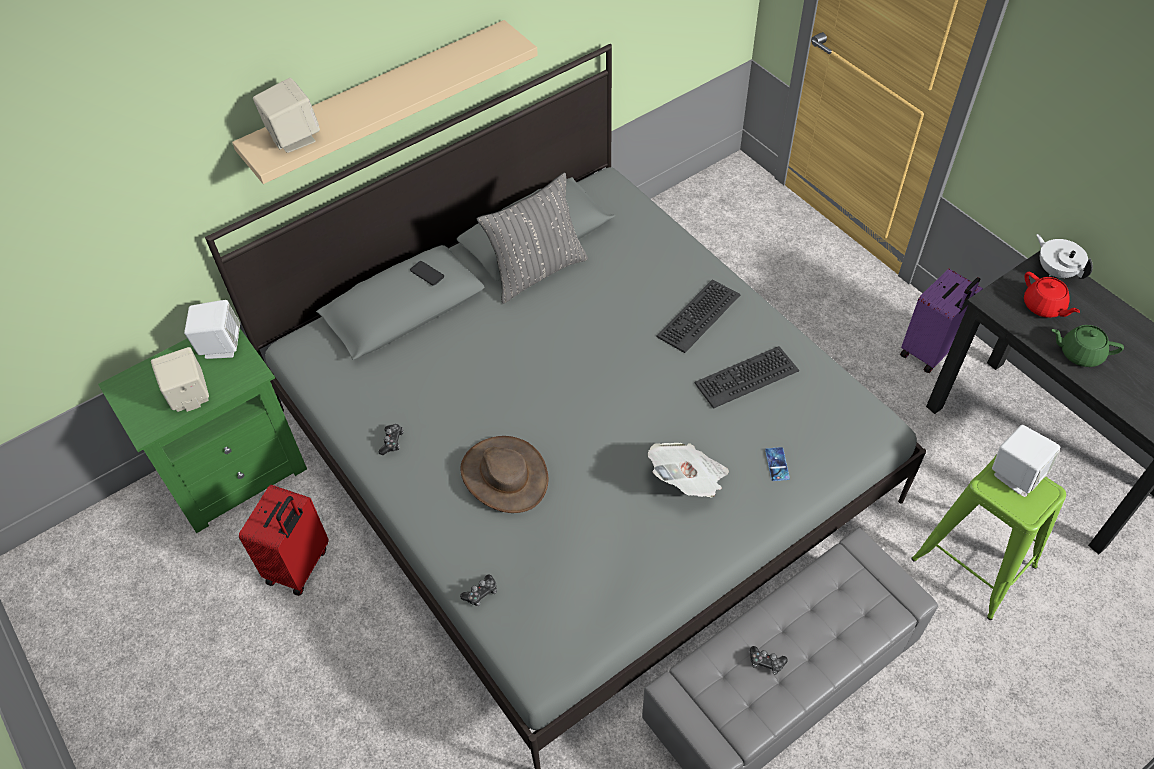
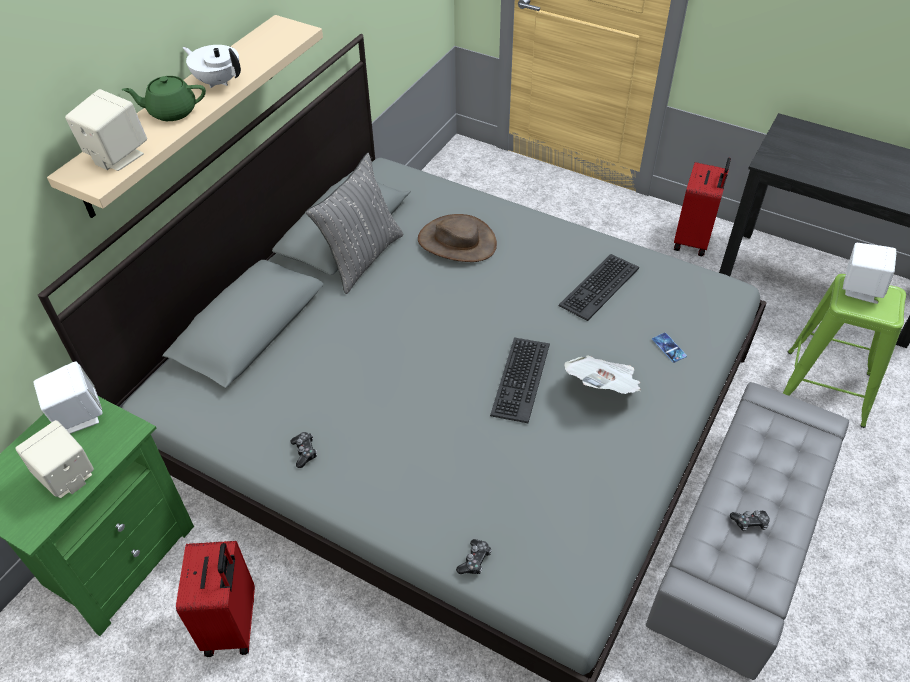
camera: 25 degrees left, 5 degrees down
(427, 273) = (266, 284): phone -> none
(504, 475) = (435, 442): brown hat -> brown hat (457, 242)
(698, 315) = (528, 251): keyboard -> keyboard (519, 379)
(929, 351) = (693, 240): purple suitcase -> red suitcase
(1043, 306) = (807, 155): red teapot -> none
(1055, 270) = (797, 127): white teapot -> white teapot (218, 81)
(1079, 353) = (856, 180): green teapot -> green teapot (172, 112)

